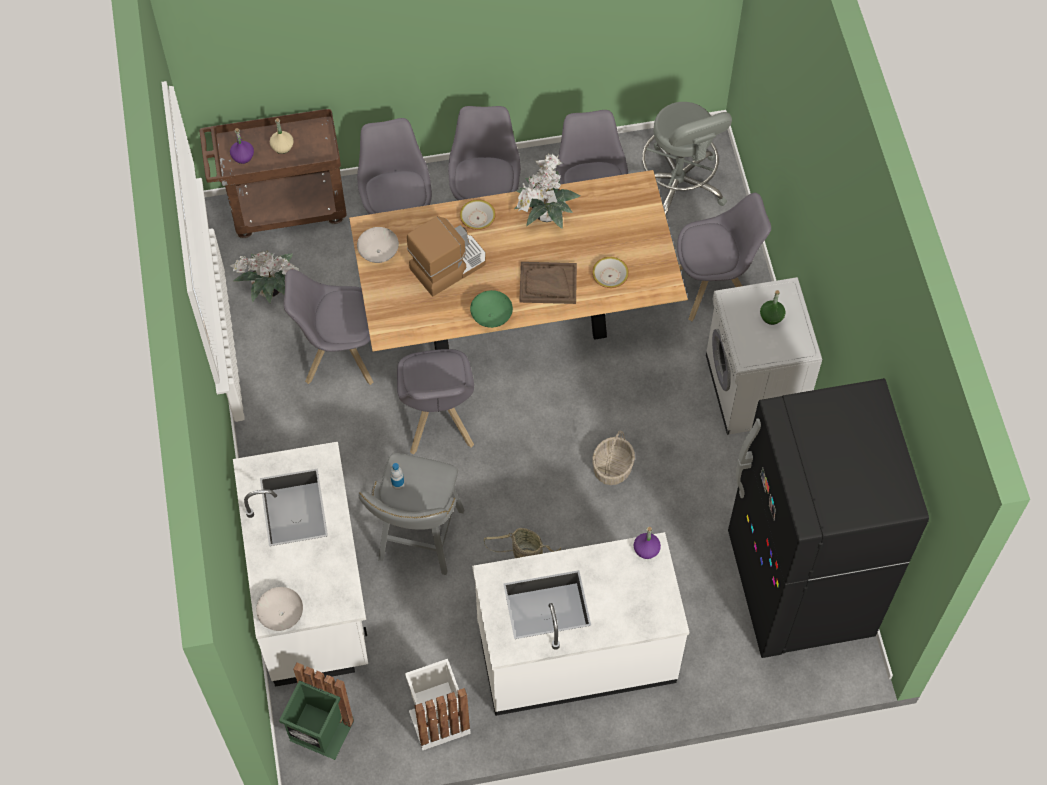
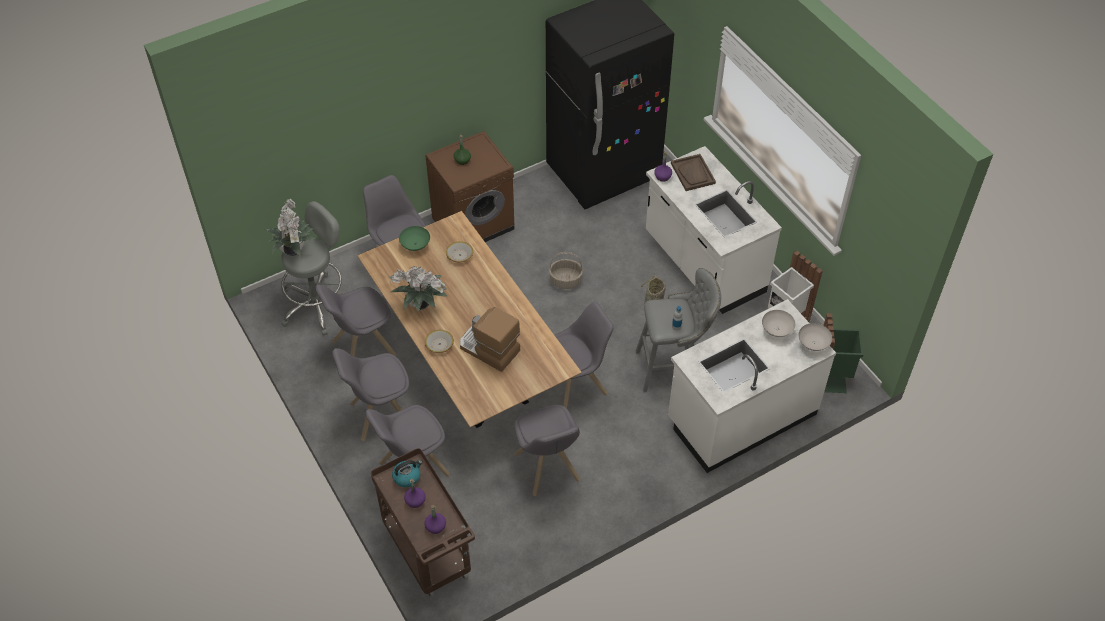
camera: 110 degrees left, 10 degrees down
(273, 291) = (508, 535): potted plant -> potted plant (294, 249)
(282, 146) = (415, 501): beige bottle -> purple bottle
(315, 146) = (407, 476): none -> kettle
(379, 252) = (495, 395): white bowl -> white bowl (776, 330)
(492, 317) = (522, 310): green bowl -> green bowl (415, 245)
(548, 284) = (481, 287): brown tray -> brown tray (693, 173)
(752, 389) = (474, 225): white washing machine -> brown washing machine

